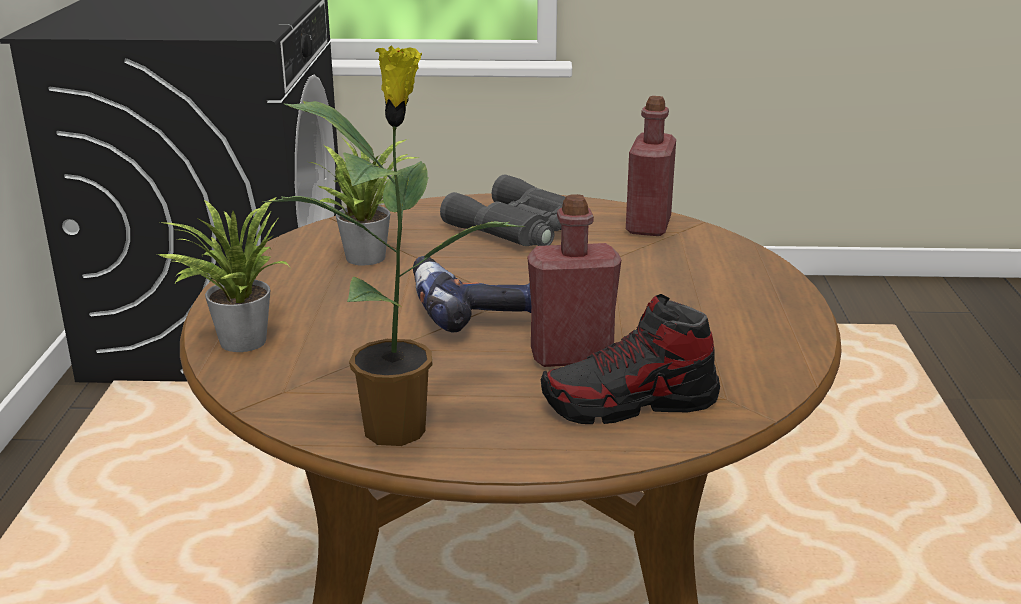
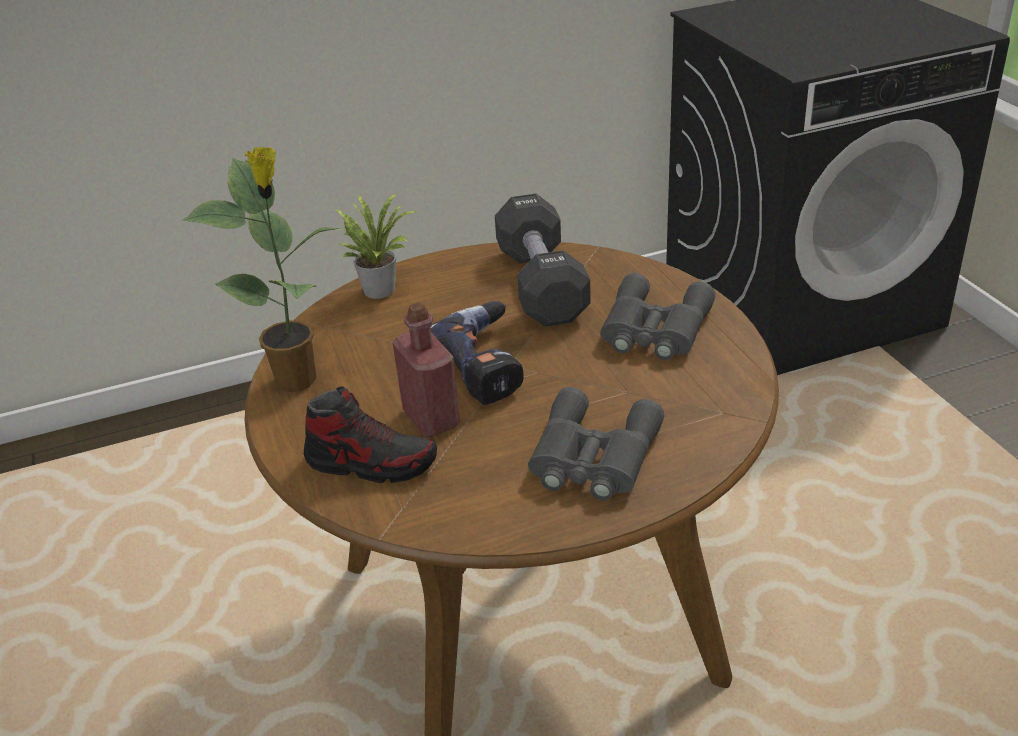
camera: 70 degrees right, 10 degrees up
(367, 255) = (541, 284): potted plant -> black dumbbell
(630, 404) = (371, 463): shoe -> shoe turned 135 degrees clockwise
(648, 225) = (722, 392): red bottle -> none
(707, 293) = (592, 458): none -> grey binoculars

